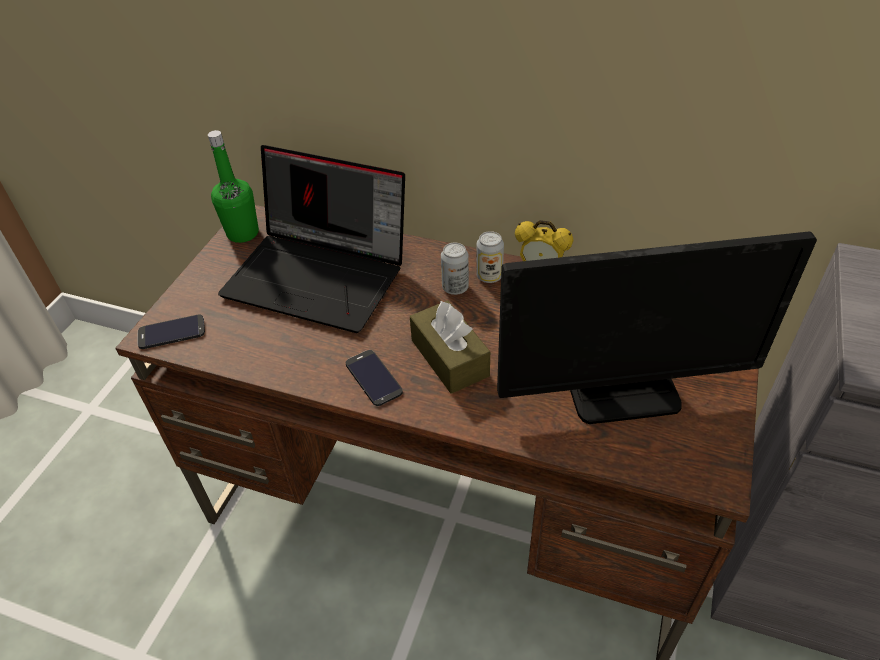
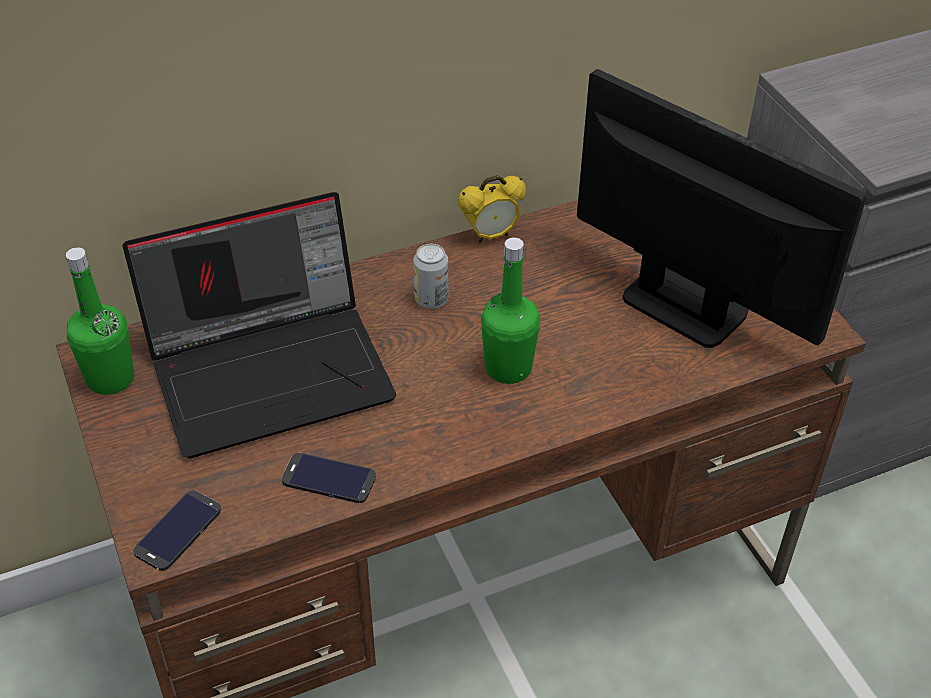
camera: 45 degrees left, 0 degrees up
(373, 378) = (461, 431): phone -> phone (328, 478)
(449, 358) = (508, 368): brown tissue box -> green bottle
(489, 276) = (450, 269): can -> none
(623, 392) = (684, 305): monitor -> monitor turned 90 degrees counterclockwise

